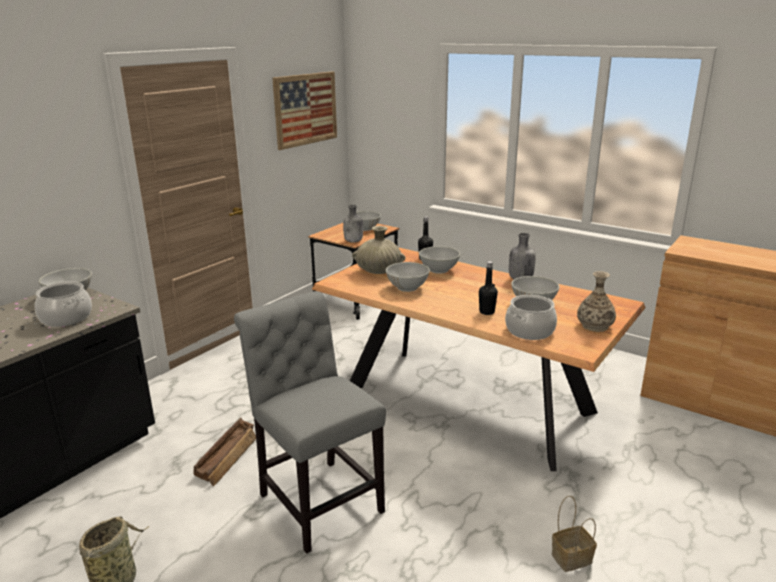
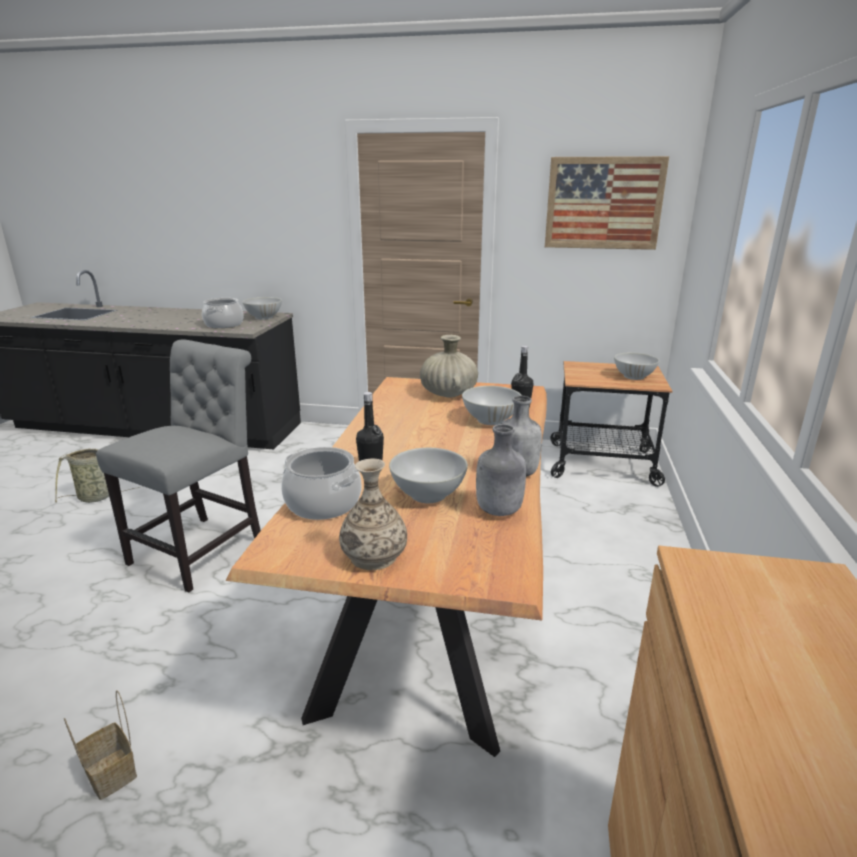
camera: 65 degrees right, 0 degrees up
(228, 456) = (254, 489): crate -> none
(354, 241) = (580, 380): grey bottle -> grey bottle (499, 511)
(407, 287) = (413, 414): white bowl -> none

